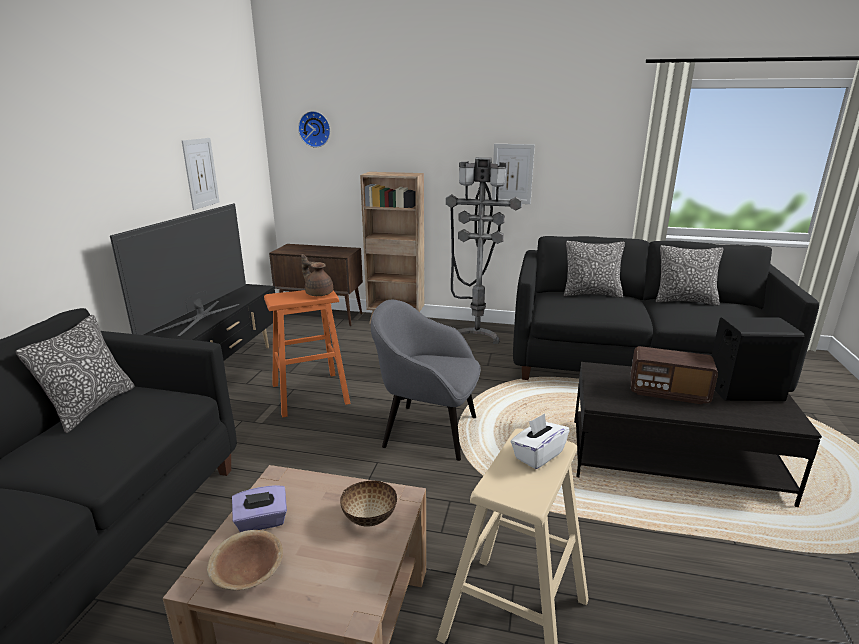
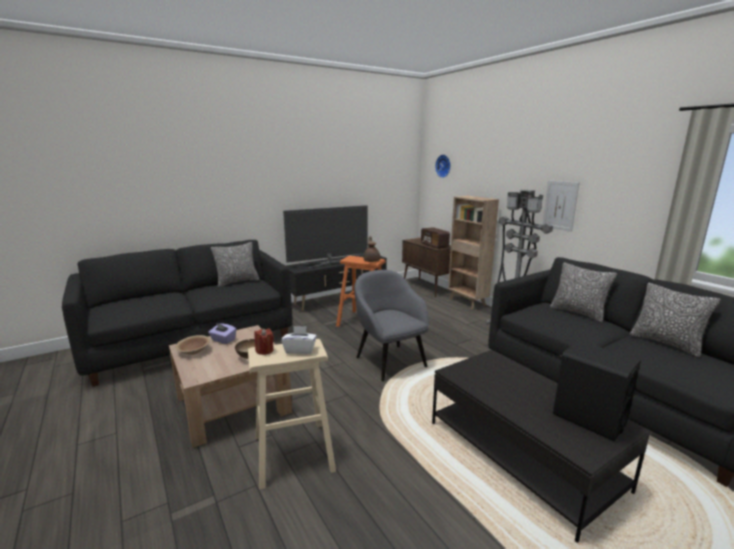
camera: 45 degrees right, 5 degrees down
(201, 173) = (360, 187): picture -> none
(504, 483) = (264, 350): none -> red candle
(668, 392) = (516, 389): radio -> radio (434, 245)

